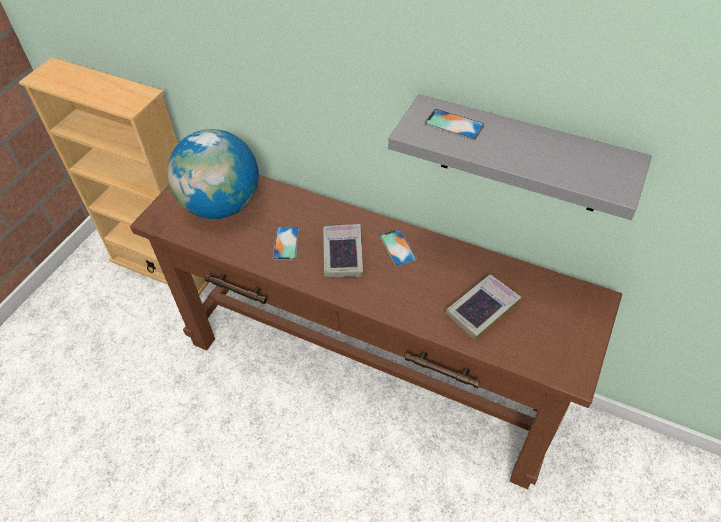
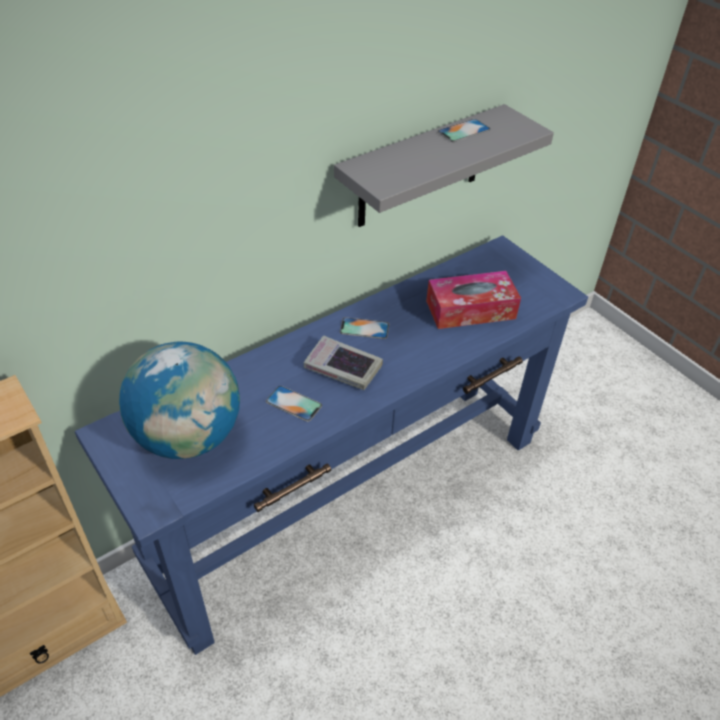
camera: 65 degrees left, 5 degrees down
(366, 373) = (352, 499): brown console table -> blue console table
(454, 124) = (395, 163): phone -> phone (464, 131)
(482, 309) = (470, 310): book -> tissue box

